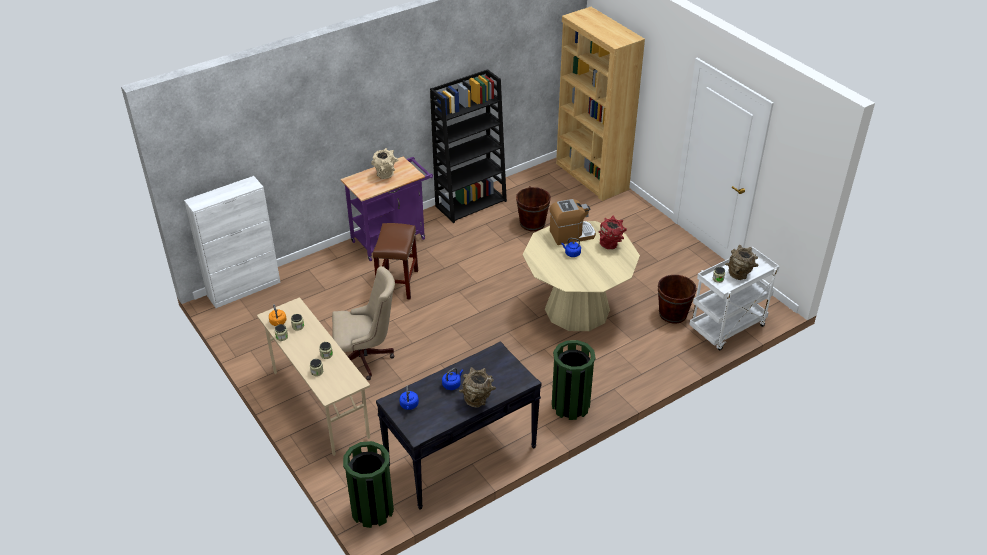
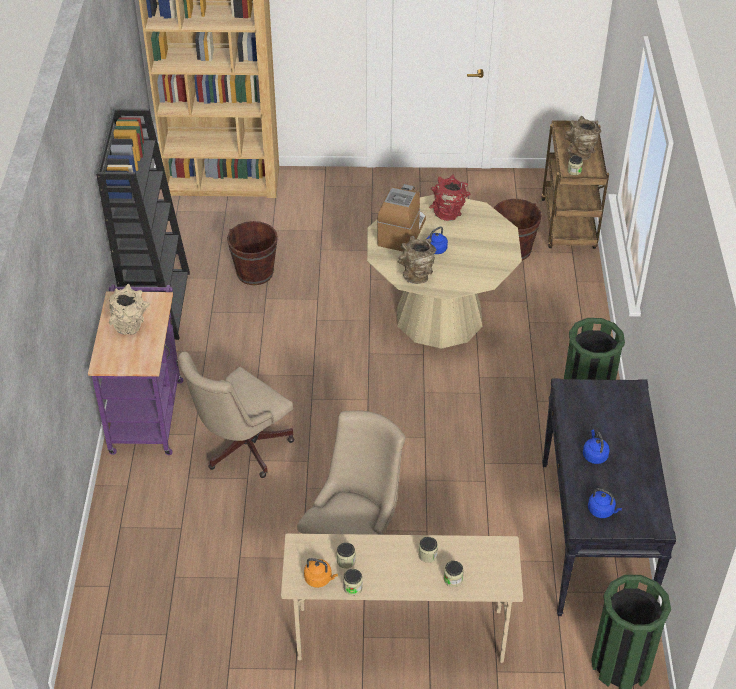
camera: 55 degrees left, 5 degrees up
(244, 289) = (90, 619): white cabinet -> none
(397, 283) = (240, 448): brown stool -> beige office chair
(478, 399) = (636, 445): brown vase -> brown vase (416, 275)
(727, 329) = (569, 225): white cart -> brown cart

